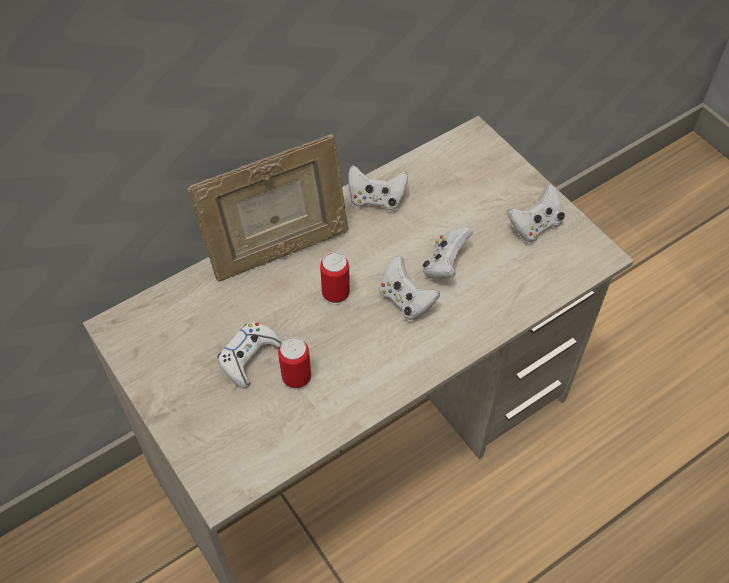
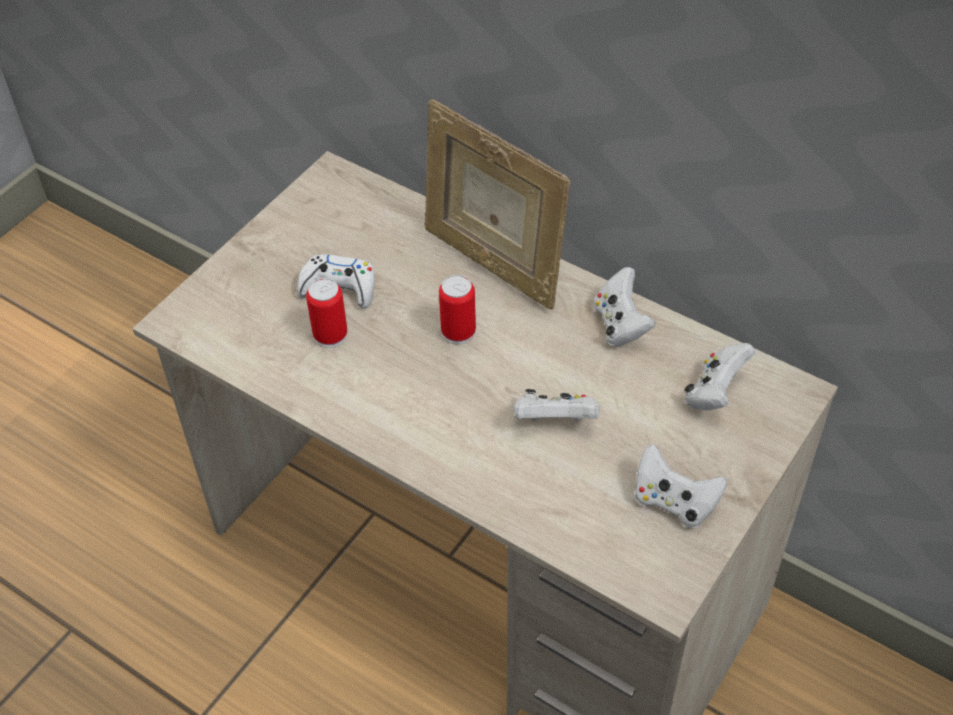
camera: 70 degrees right, 5 degrees down
(405, 300) = (480, 399): white game controller -> white game controller (714, 392)

